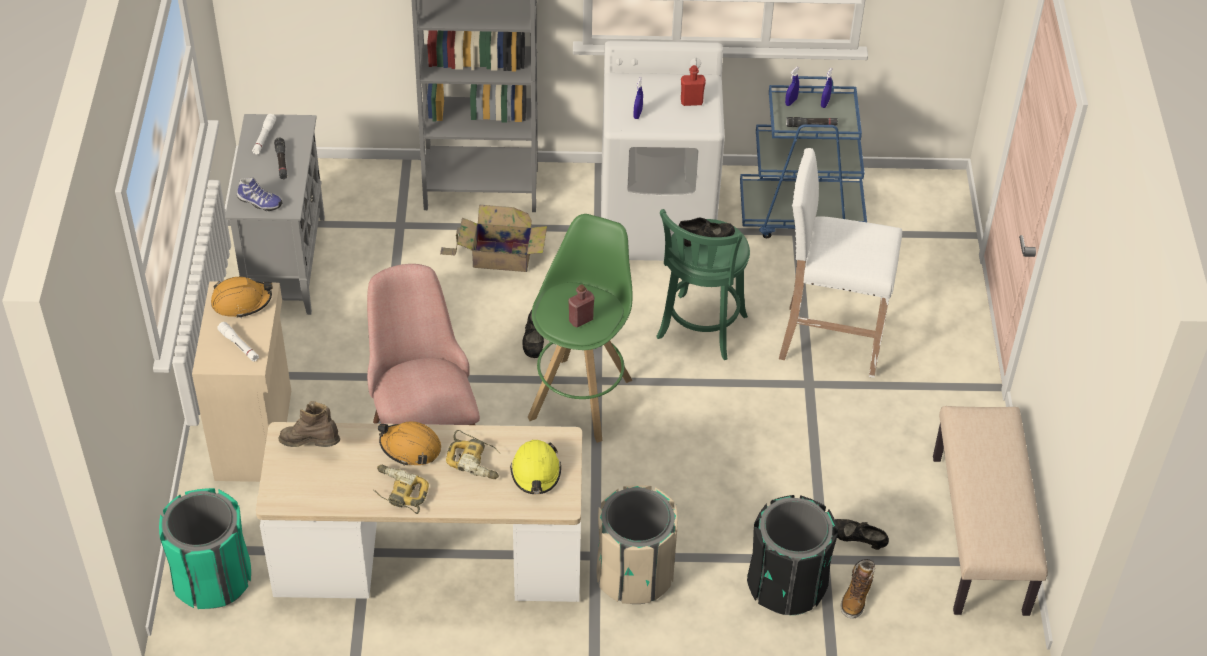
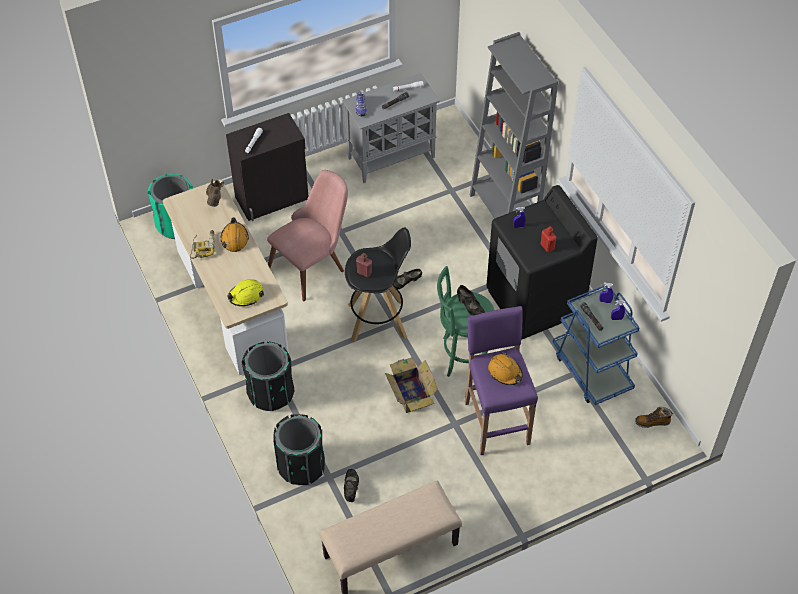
camera: 65 degrees right, 5 degrees up
(241, 302) = (282, 130): orange hard hat -> orange hard hat (505, 372)
(256, 434) = (272, 198): beige cabinet -> black cabinet
(475, 460) = (240, 268): power drill -> none
(499, 255) = (458, 242): cardboard box -> cardboard box (411, 393)
(581, 397) = (378, 320): green stool -> black stool
(635, 575) = (270, 393): beige trash can -> black trash can
(657, 221) = (535, 302): white washing machine -> black washing machine
(828, 340) = (496, 421): white stool -> purple stool
(856, 597) = (310, 502): boot -> boot (652, 422)

